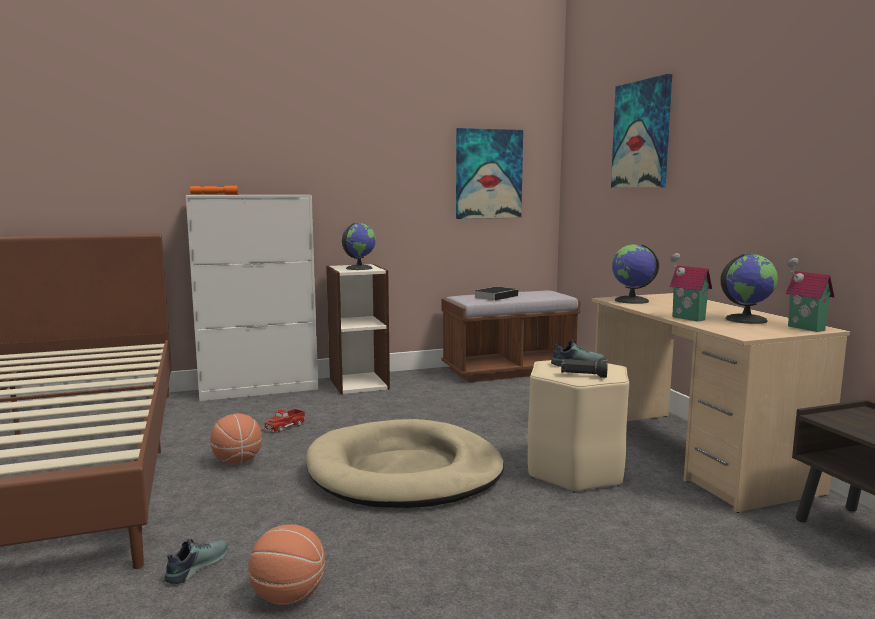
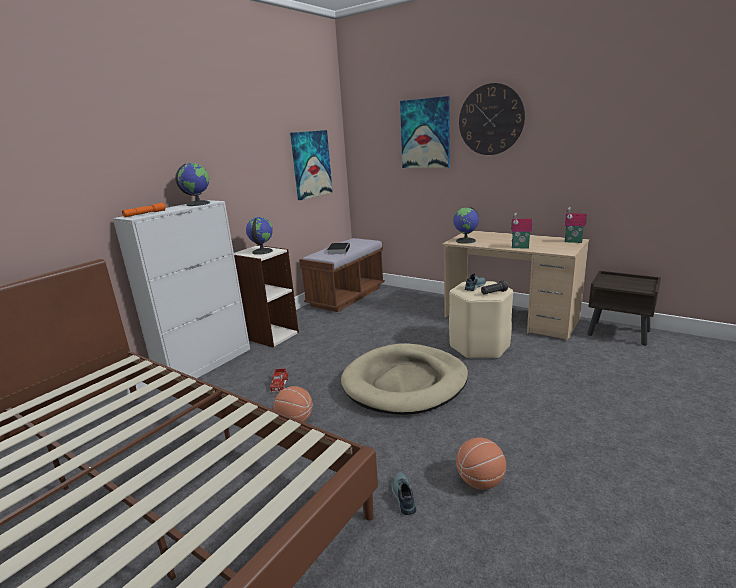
camera: 35 degrees left, 10 degrees up
(720, 108) = (491, 120): none -> wall clock
(745, 319) = (541, 242): globe -> globe (198, 204)

